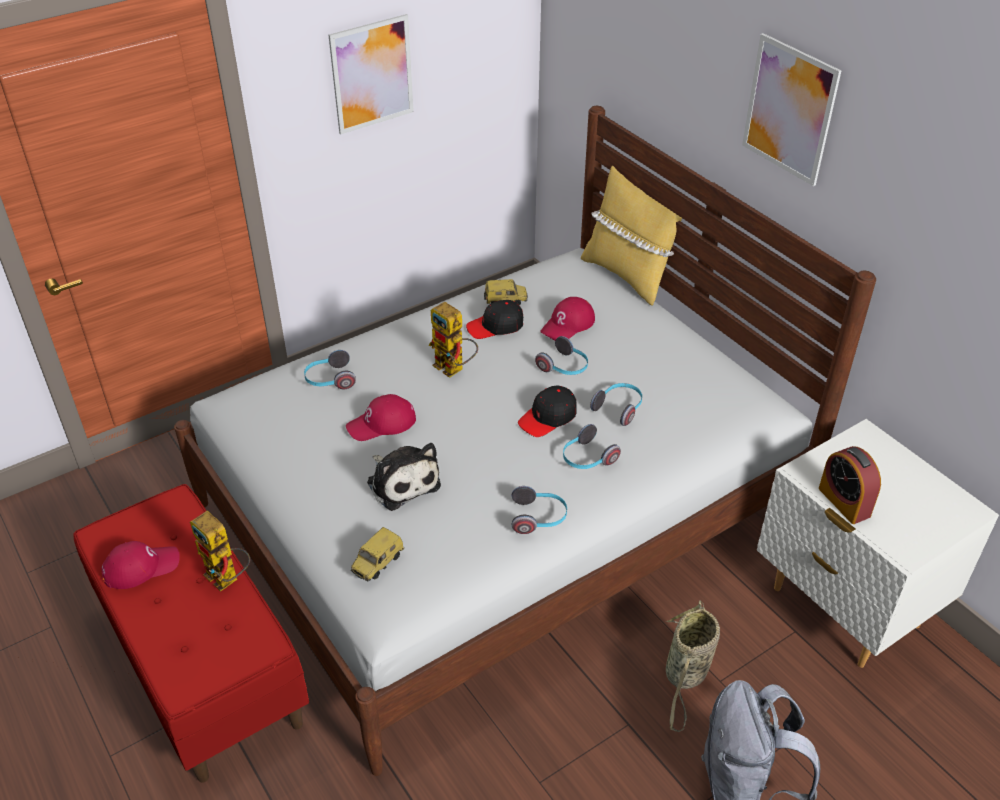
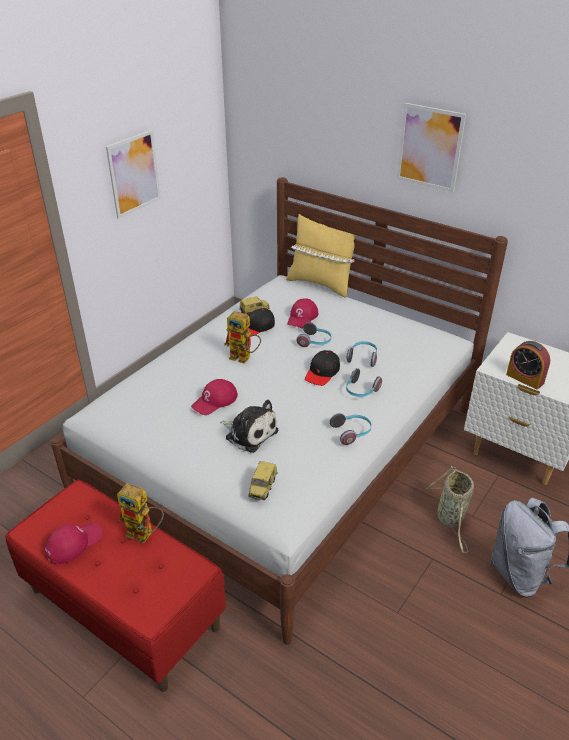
camera: 20 degrees left, 5 degrees down
(329, 380) = (162, 382): headphones -> none

